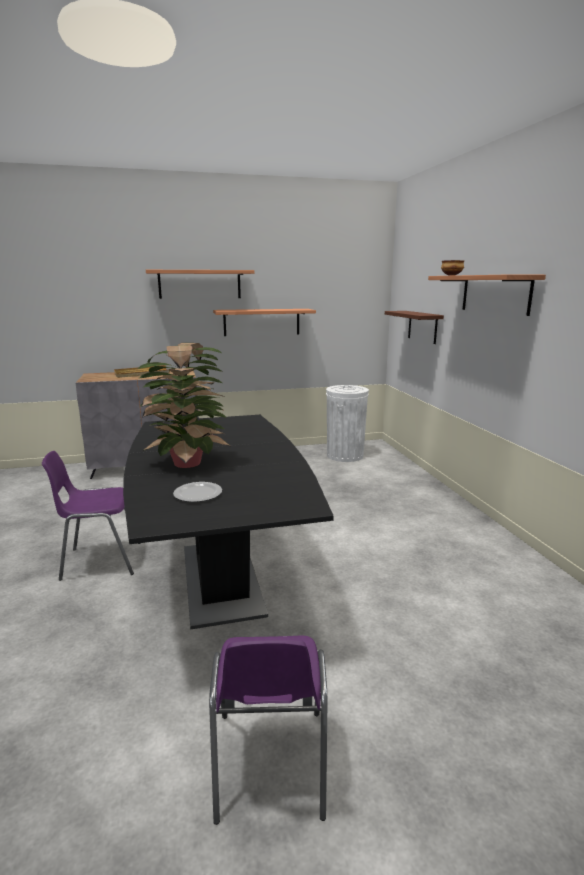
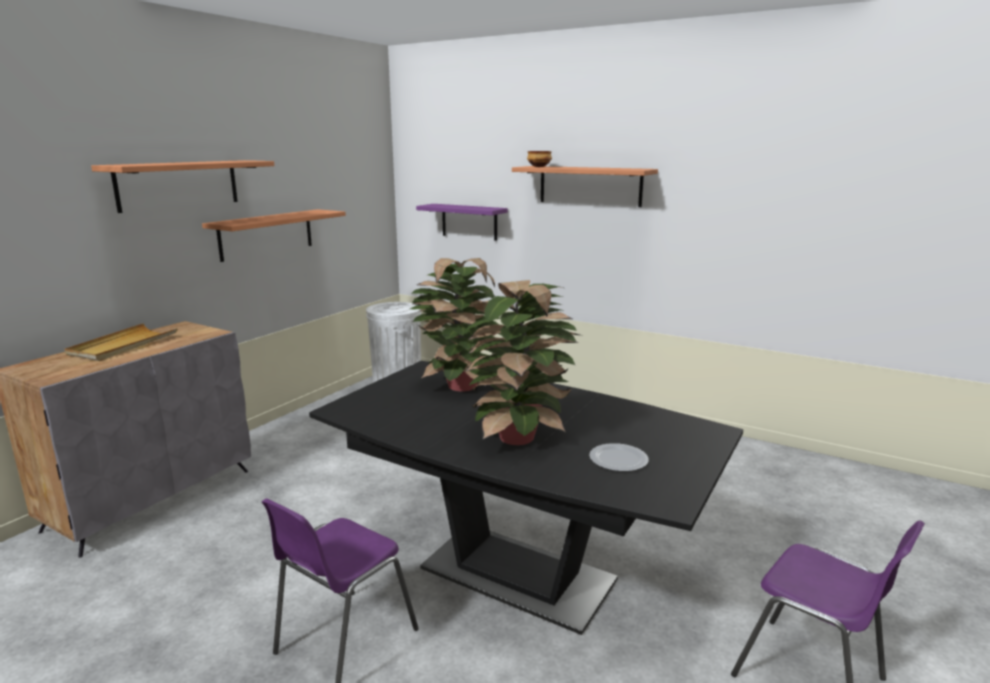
camera: 45 degrees left, 0 degrees up
(237, 431) = (459, 386): none -> potted plant
(422, 326) = (469, 221): brown shelf -> purple shelf

